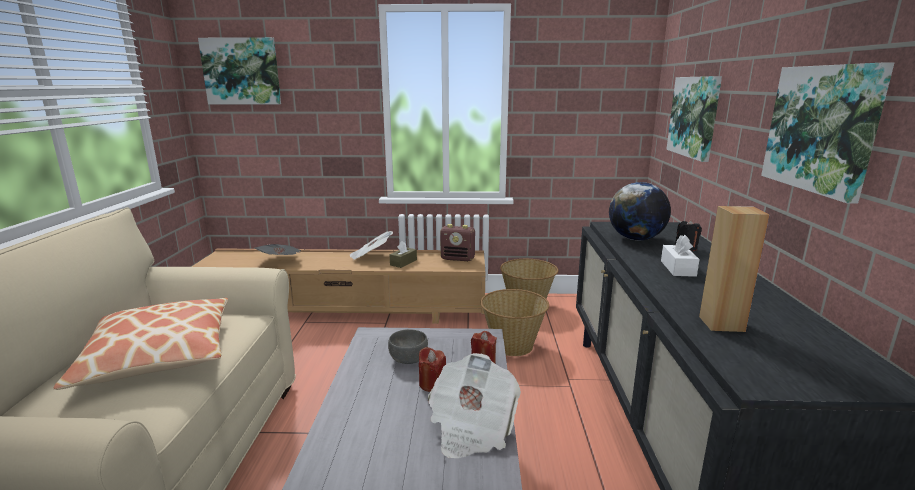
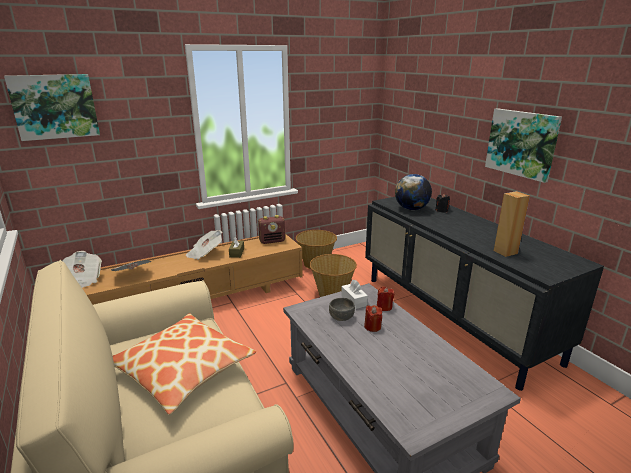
camera: 30 degrees left, 5 degrees up
(471, 426) = (418, 341): newspaper -> newspaper (82, 280)
(678, 268) = (453, 224): white tissue box -> white tissue box (354, 301)
(695, 117) = (420, 126): picture -> none

